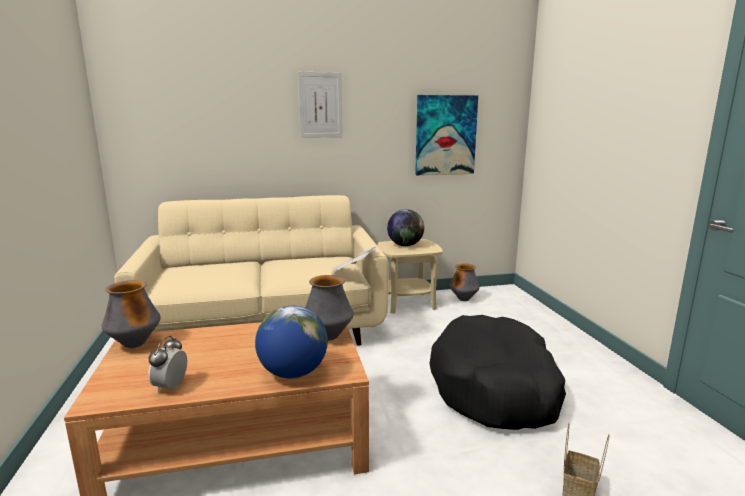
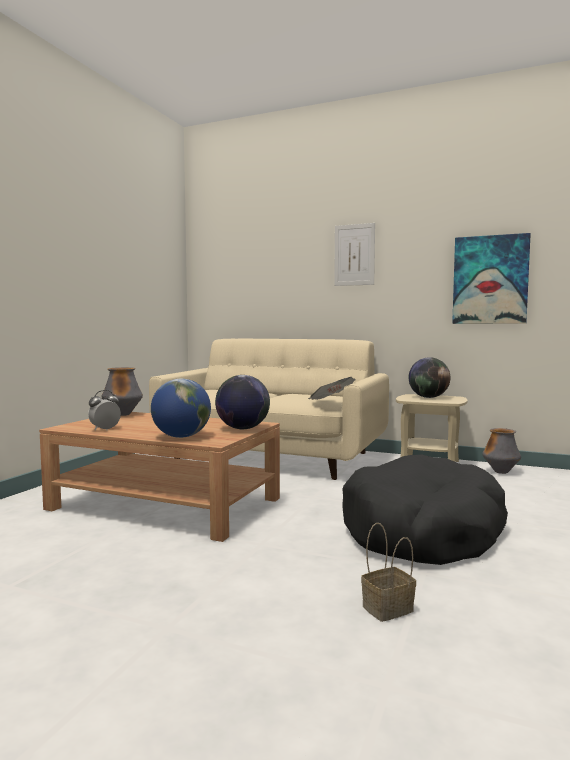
camera: 35 degrees right, 10 degrees down
(328, 336) = (242, 428): vase -> globe

